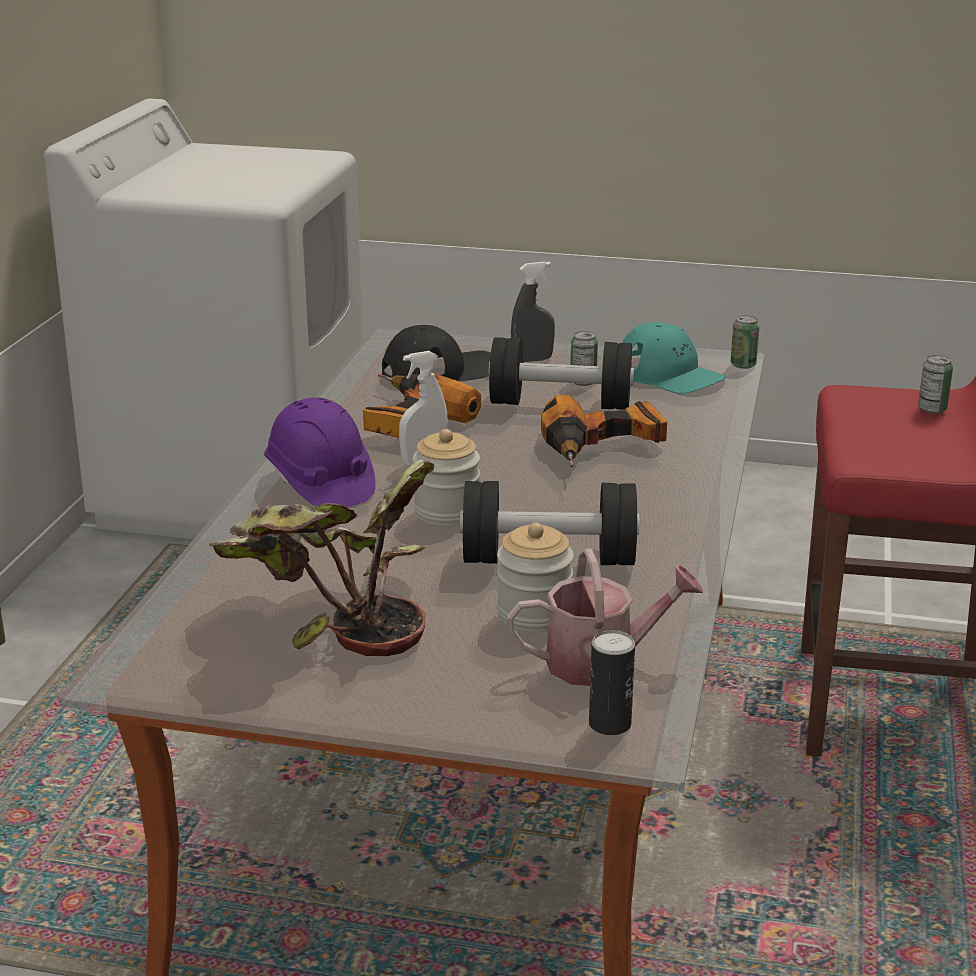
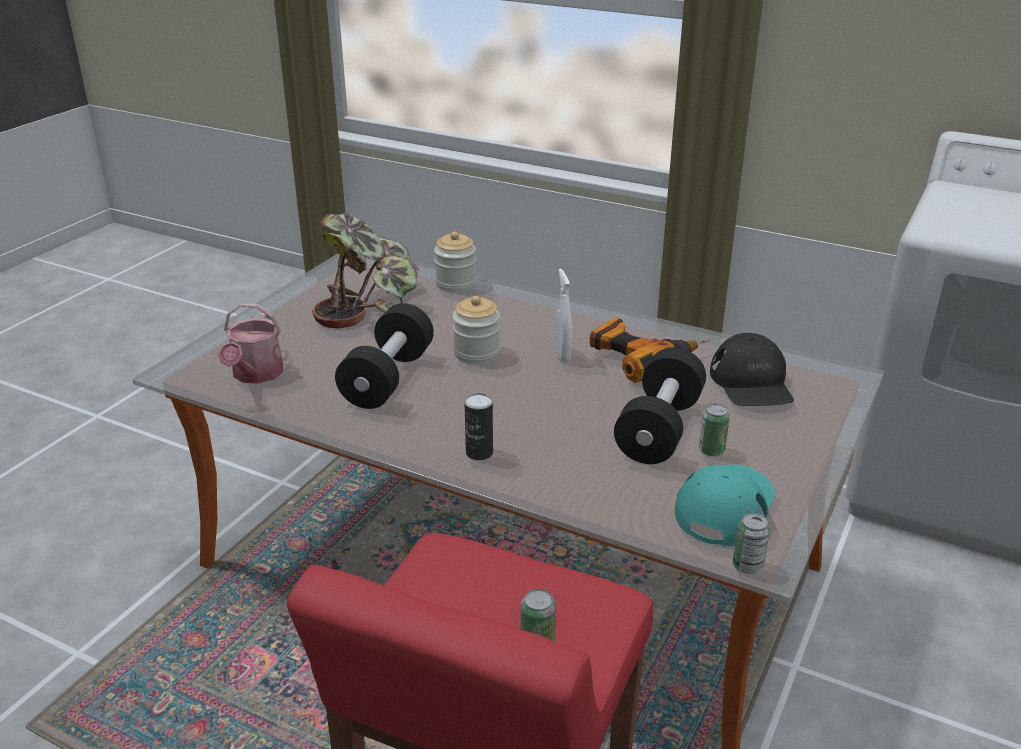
camera: 105 degrees right, 5 degrees up
(320, 483) = (543, 316): purple hard hat -> none
(532, 360) = (774, 433): grey spray bottle -> none
(534, 614) = (324, 363): jar -> jar (456, 283)
(604, 448) = (555, 433): power drill -> none
(610, 724) = (196, 366): can -> can (479, 453)
(669, 374) = (726, 507): turquoise cap -> turquoise cap turned 150 degrees clockwise

